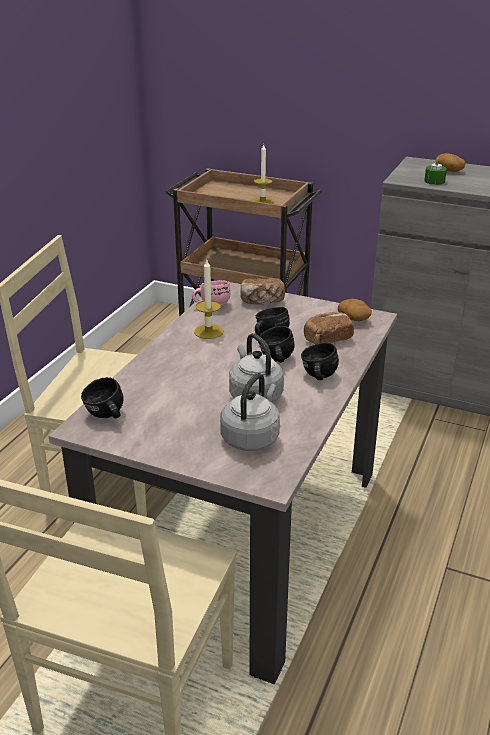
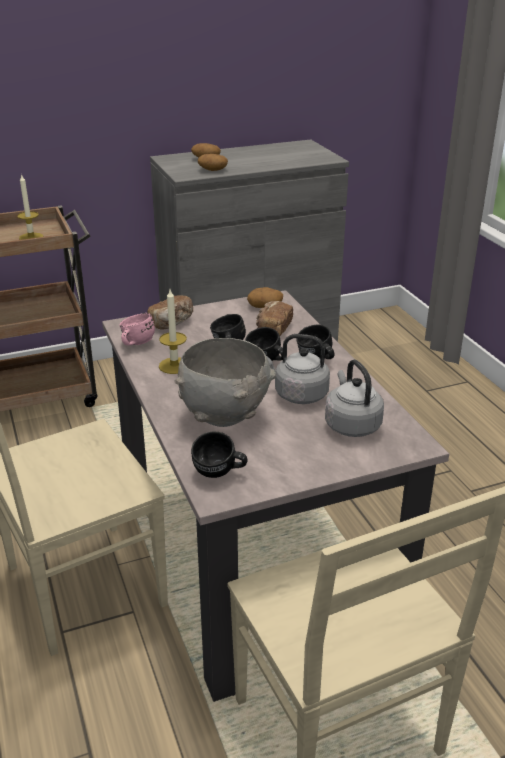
camera: 45 degrees left, 0 degrees up
(176, 383) = (224, 417): none -> grey bowl
(434, 181) = (212, 170): green candle -> potato

